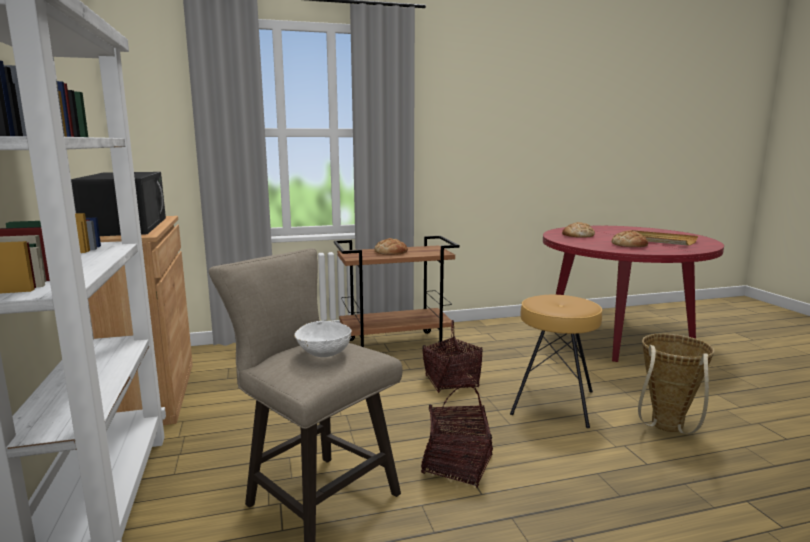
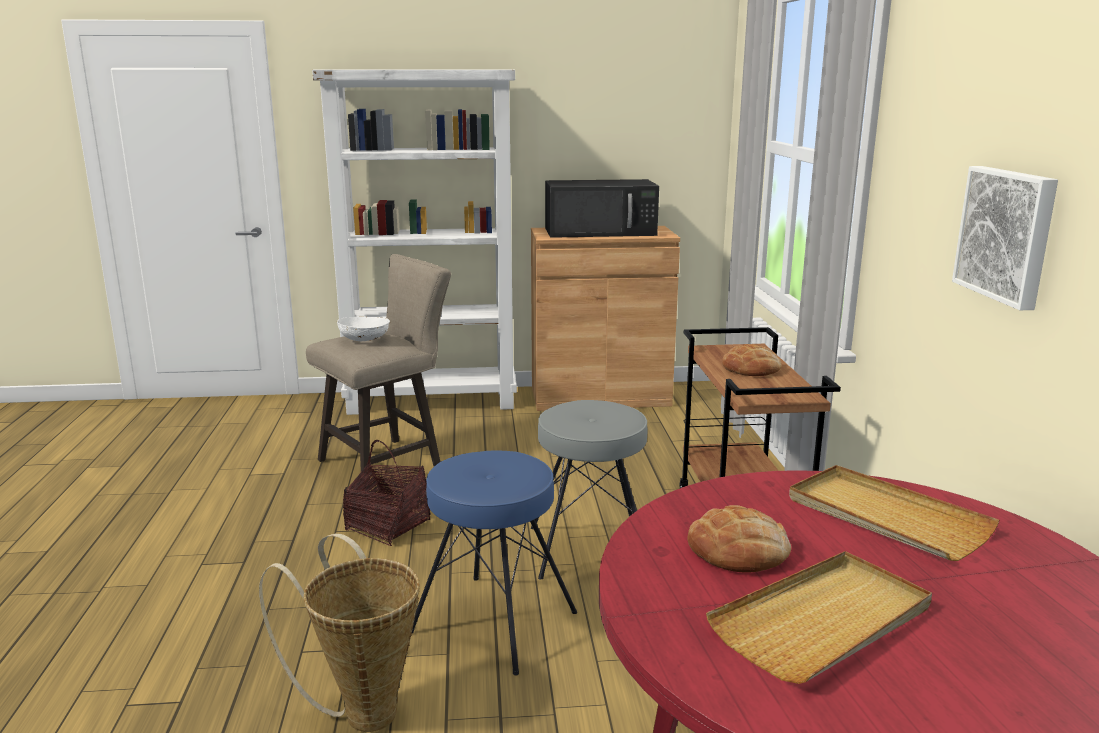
camera: 100 degrees right, 5 degrees up
(451, 382) = (590, 550): basket -> grey stool
(504, 145) = (1007, 234): none -> picture
(553, 402) = (493, 623): brown stool -> blue stool
(577, 235) = (885, 517): bread -> beige tray

